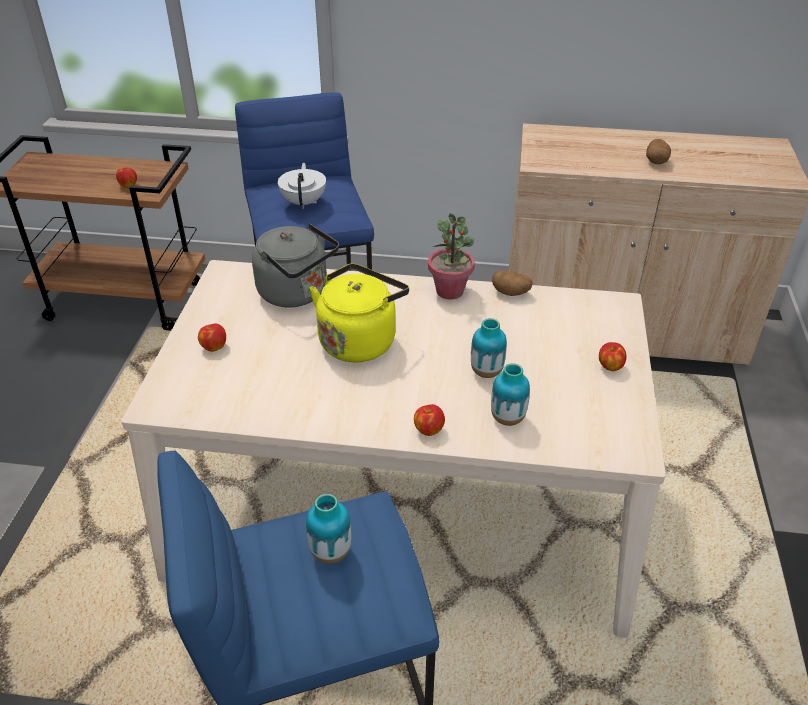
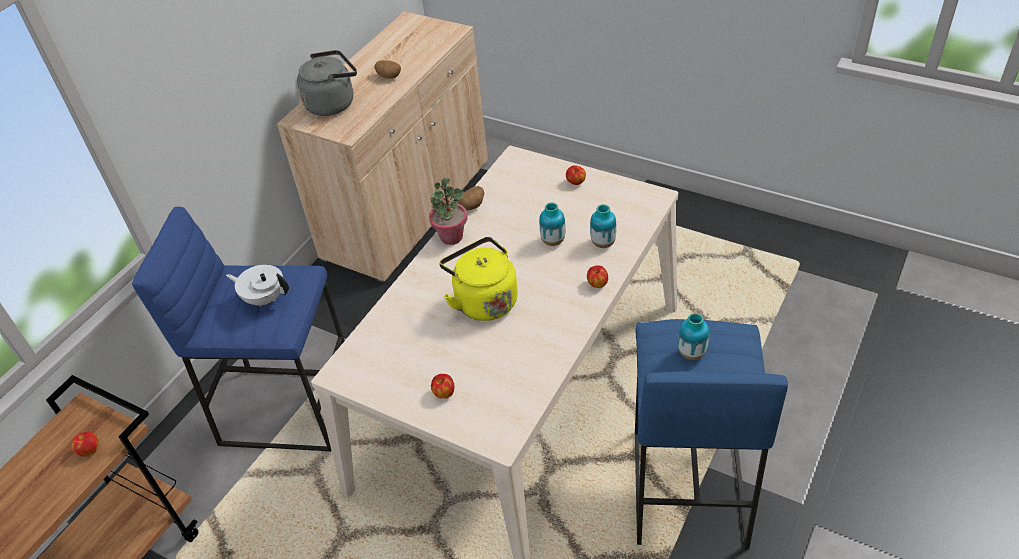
camera: 65 degrees left, 5 degrees up
(297, 293) = (401, 328): grey kettle -> grey kettle (333, 103)

